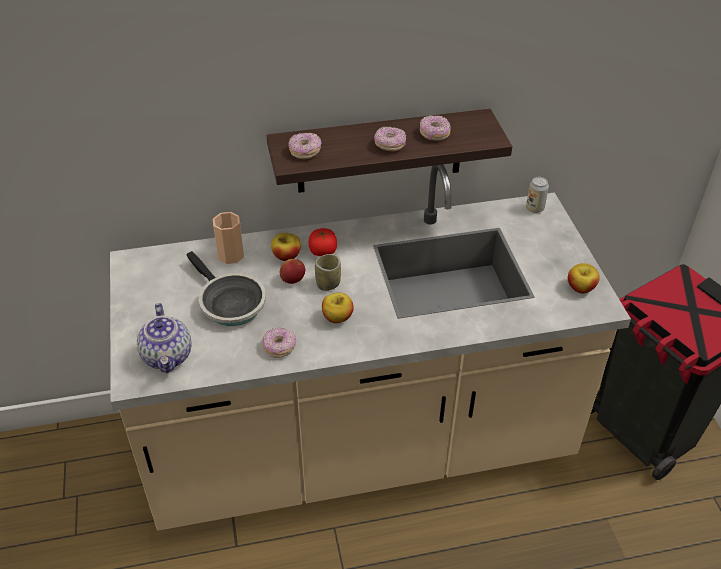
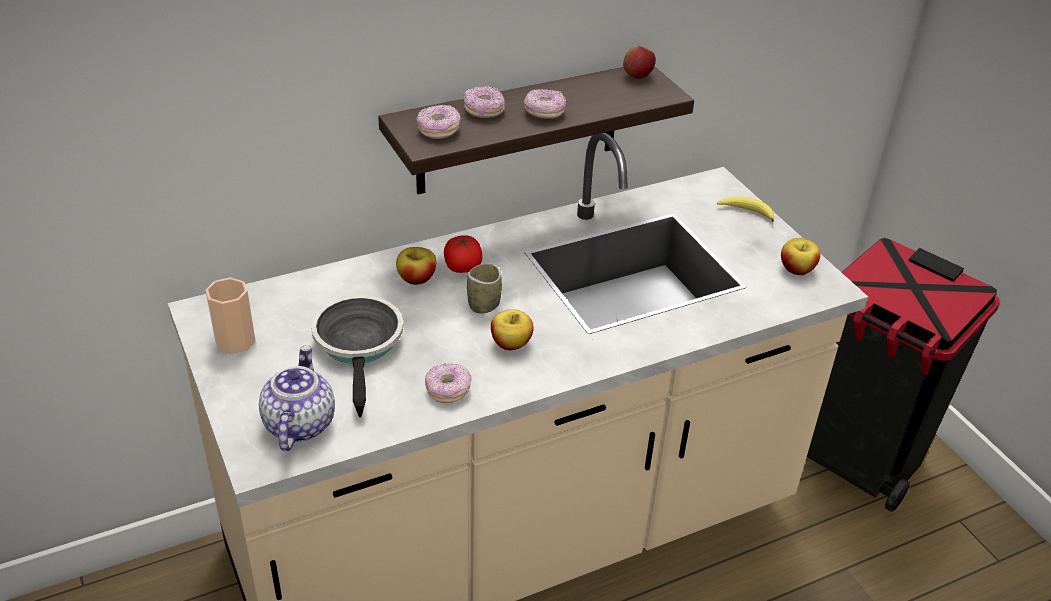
camera: 15 degrees left, 5 degrees down
(168, 356) = (298, 423): teapot -> teapot turned 150 degrees counterclockwise
(229, 303) = (359, 345): frying pan -> frying pan turned 135 degrees counterclockwise
(231, 255) = (340, 286): cup -> cup (235, 341)
(293, 280) = (435, 306): apple -> apple (637, 76)
(434, 134) = (594, 95): donut -> donut (484, 111)
(534, 208) = (707, 187): can -> none
(558, 233) = (746, 212): none -> banana

